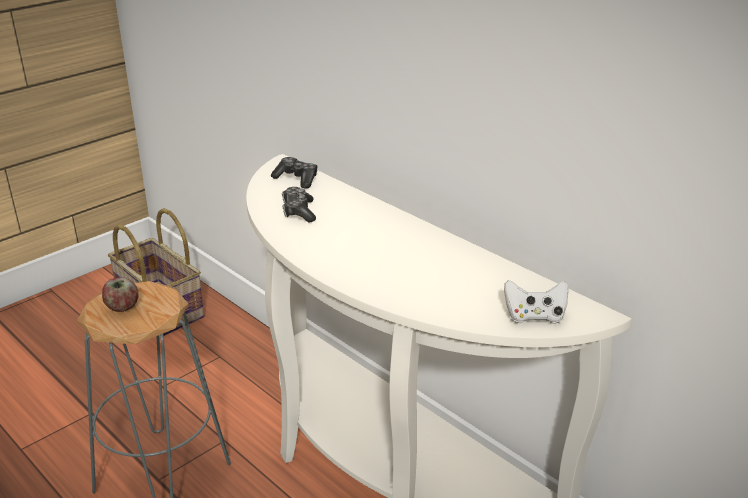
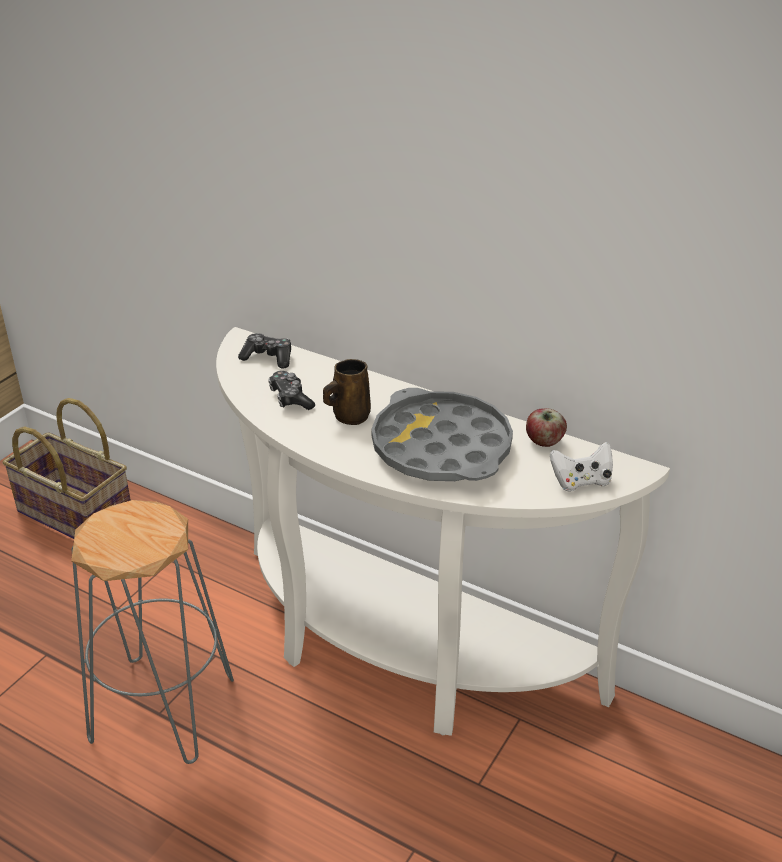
camera: 15 degrees left, 5 degrees up
(122, 308) = (119, 537): apple -> apple (544, 442)
(342, 232) = (349, 416): none -> brown mug
(412, 268) = (441, 448): none -> grey tray

